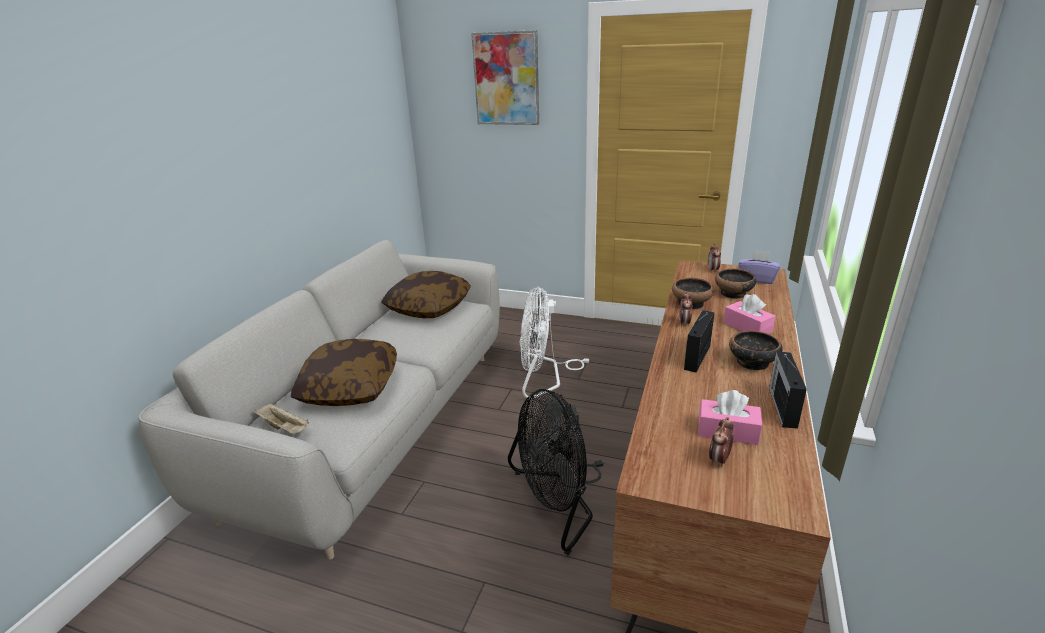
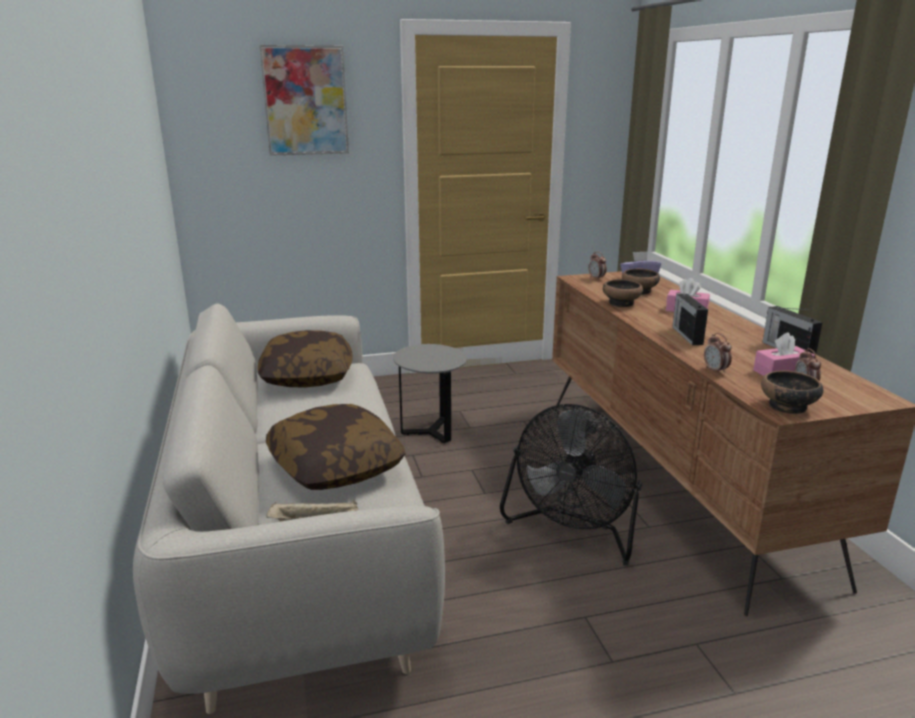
camera: 35 degrees left, 5 degrees down
(544, 373) = (431, 432): white fan -> grey side table
(684, 323) = (640, 317): alarm clock -> alarm clock (715, 371)
(752, 363) = (727, 330): bowl -> bowl (787, 407)

